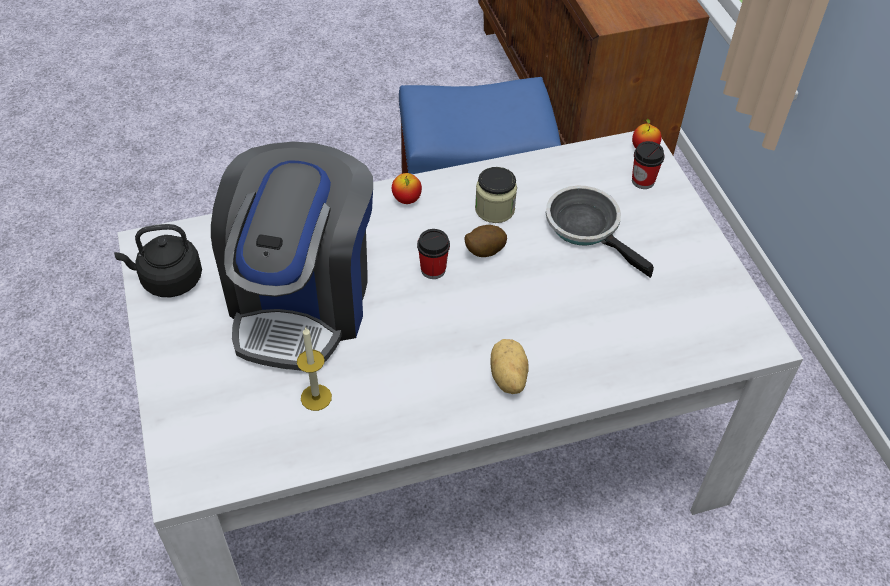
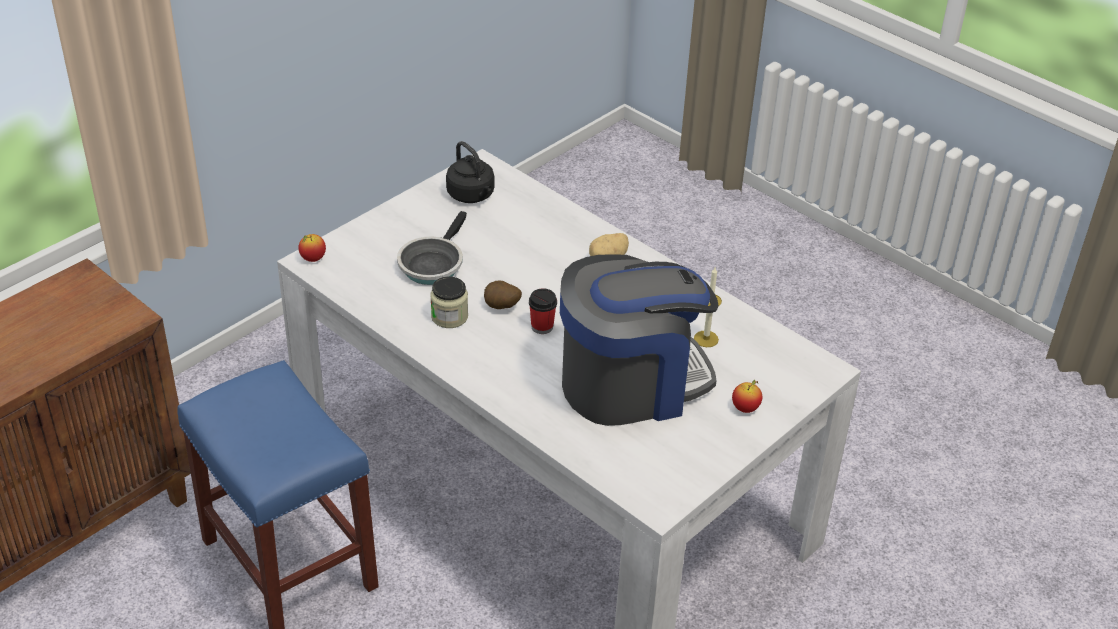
camera: 120 degrees left, 10 degrees down
(168, 280) = (681, 470): black kettle -> black kettle (472, 196)
(406, 200) = (477, 369): apple -> apple (745, 408)
(643, 181) = (355, 250): cup -> none

